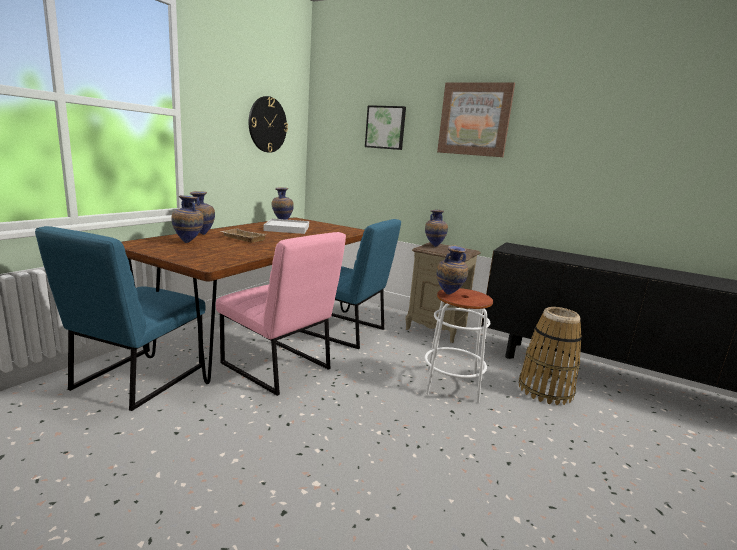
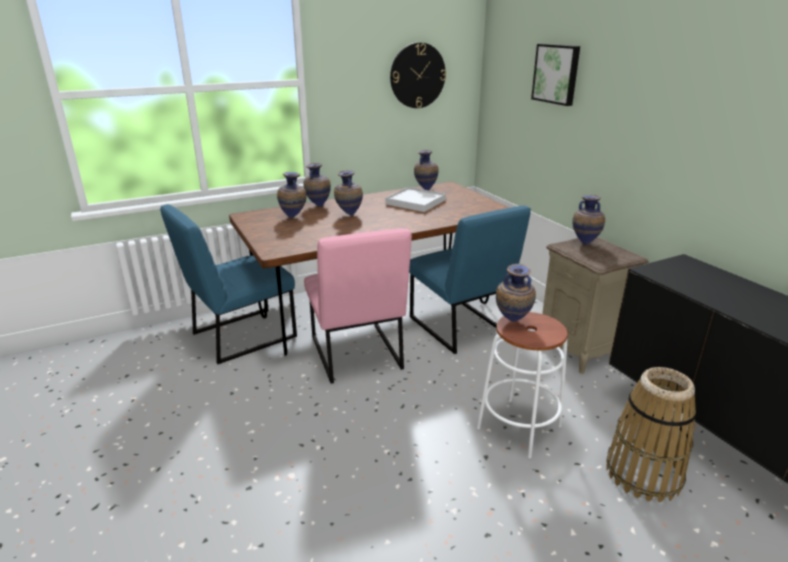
camera: 35 degrees right, 10 degrees up
(242, 238) = (348, 215): beige tray -> vase
(474, 119) = (660, 68): picture -> none

